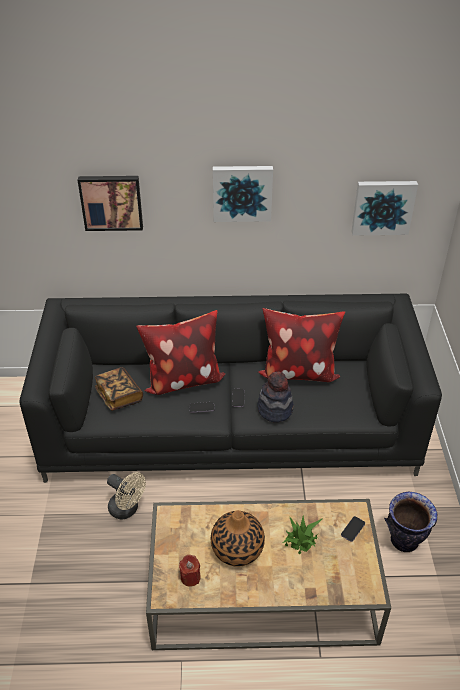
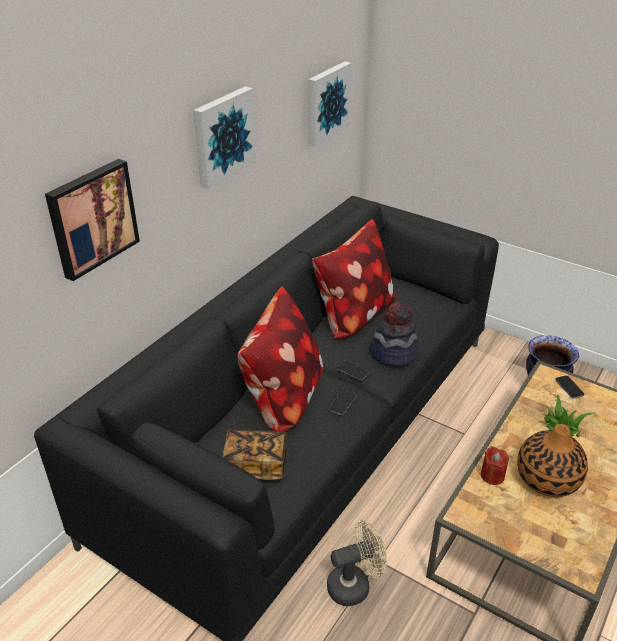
camera: 55 degrees left, 5 degrees down
(190, 577) = (566, 536): red candle -> red candle (492, 475)

